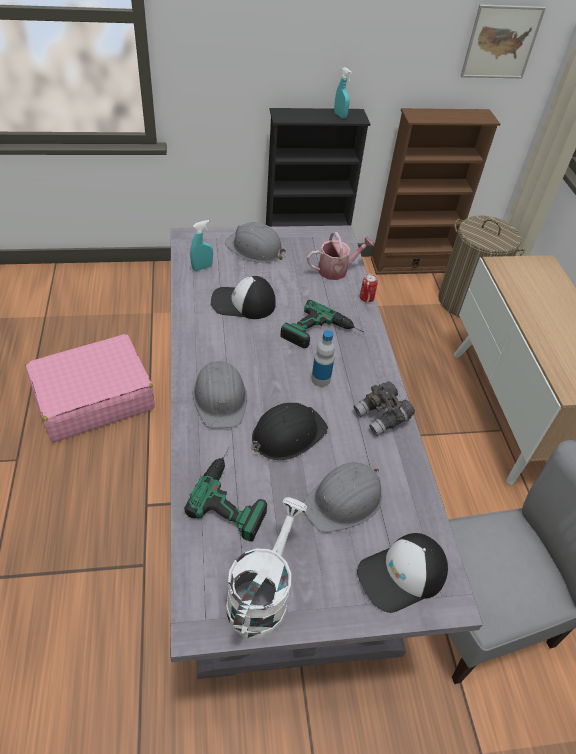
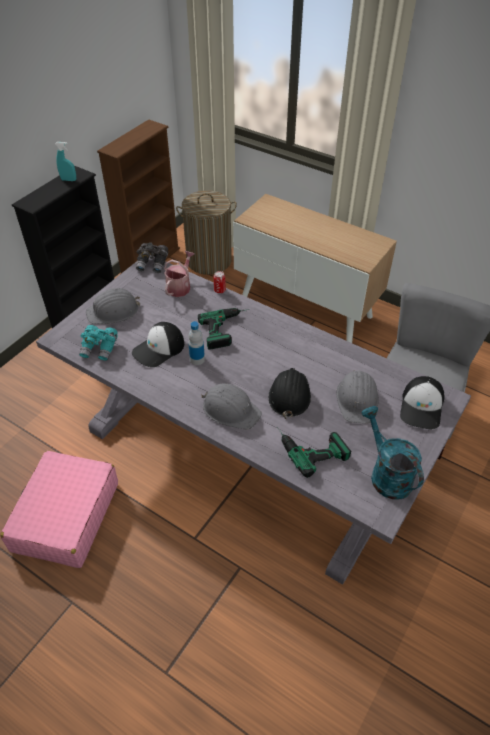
camera: 45 degrees left, 0 degrees up
(202, 267) = (100, 349): turquoise spray bottle -> turquoise binoculars
(262, 594) = (386, 474): white watering can -> turquoise watering can
(320, 379) = (262, 353): bottle -> bottle (197, 359)
(382, 417) = (316, 346): grey binoculars -> grey binoculars (153, 264)
(501, 42) = (136, 69): picture -> none

